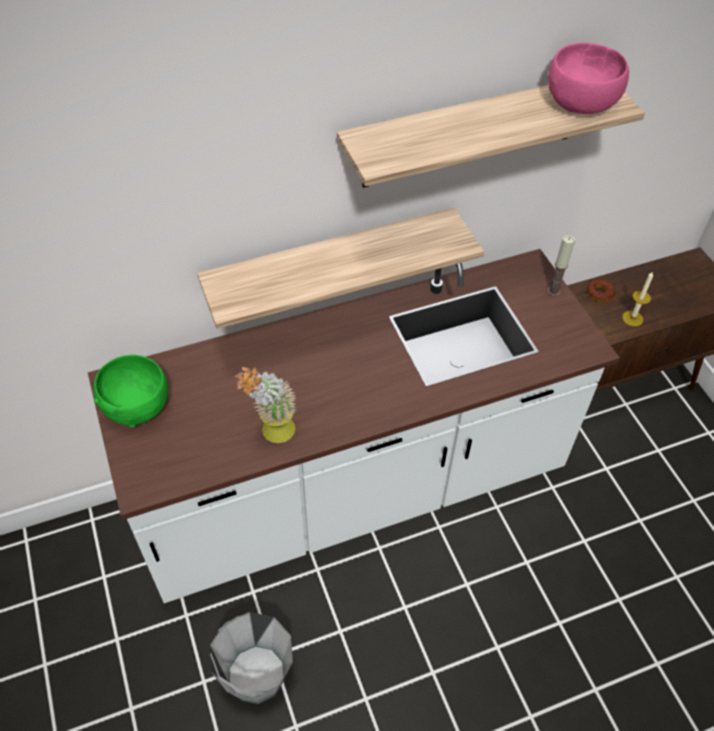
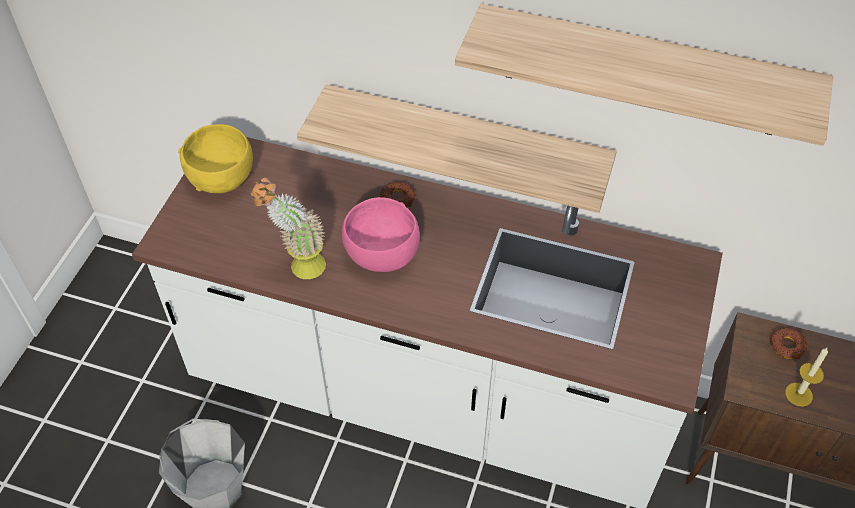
camera: 40 degrees right, 0 degrees up
(136, 405) = (222, 177): green bowl -> yellow bowl
(296, 338) = (398, 198): none -> donut
(553, 291) = (691, 302): candle -> none
(581, 103) = (762, 94): pink bowl -> pink bowl (382, 254)

